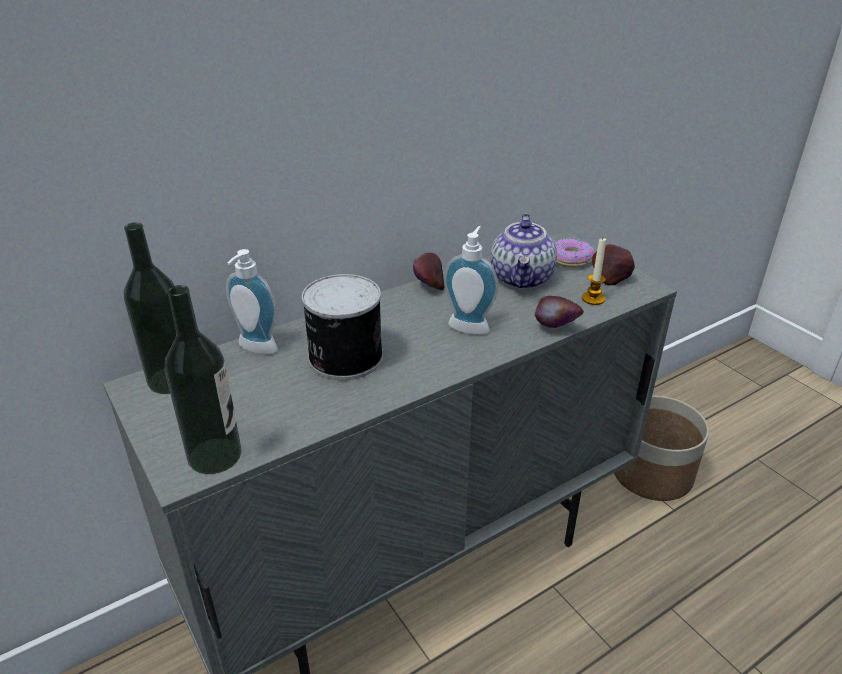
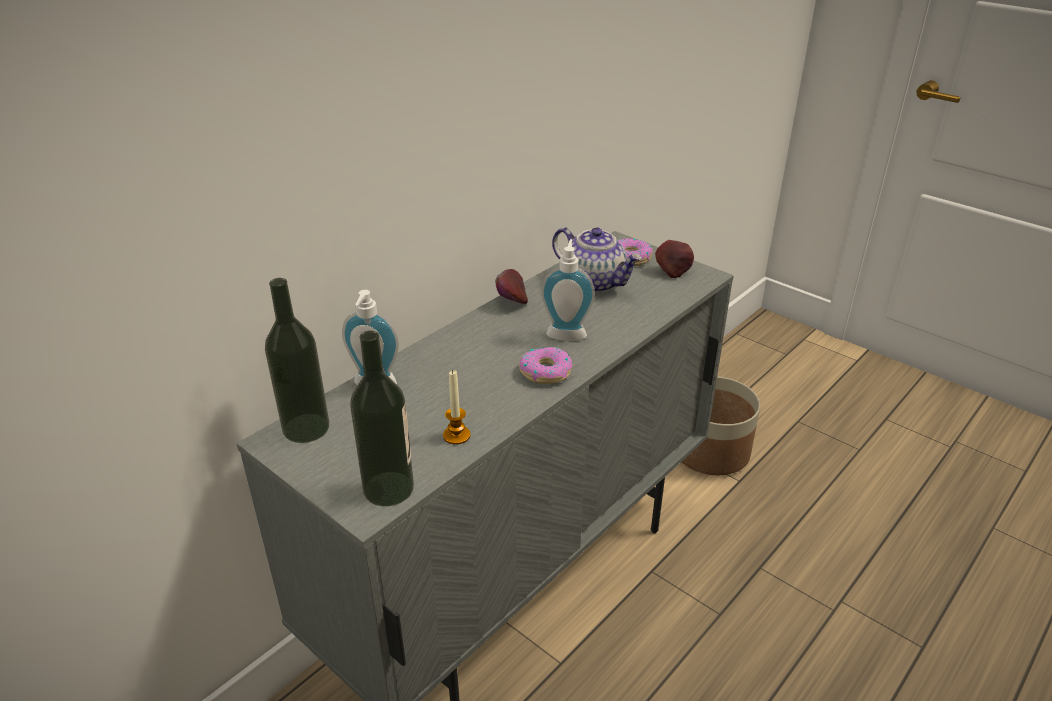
camera: 15 degrees left, 0 degrees up
(343, 357) = (463, 380): can -> none
(430, 362) = (545, 372): none -> donut
(522, 279) = (595, 282): teapot -> teapot turned 45 degrees counterclockwise
(556, 329) = (644, 325): apple -> none
(593, 299) = (665, 292): candle -> candle (456, 435)

